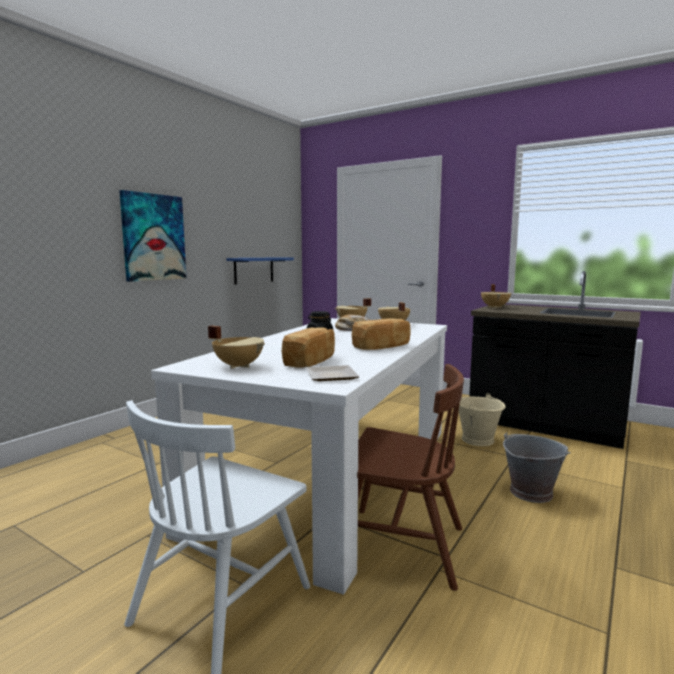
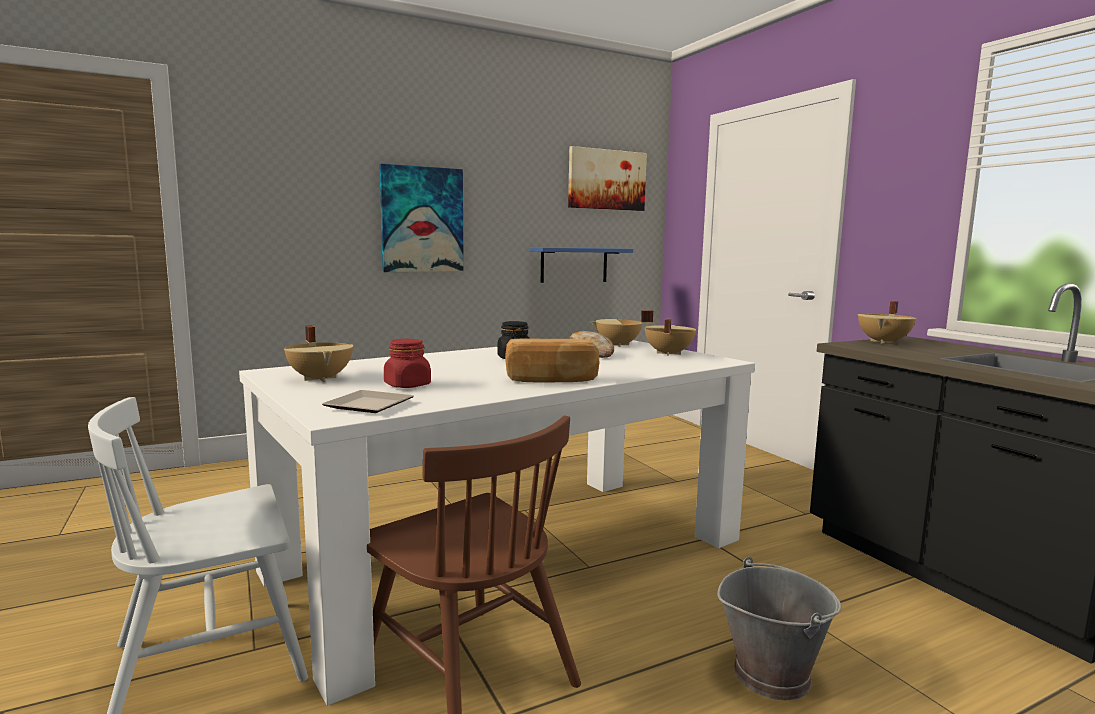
camera: 30 degrees right, 0 degrees up
(269, 208) = (606, 180): none -> picture
(311, 361) = (407, 385): bread -> red jar
(478, 440) = (790, 565): beige bucket -> none

